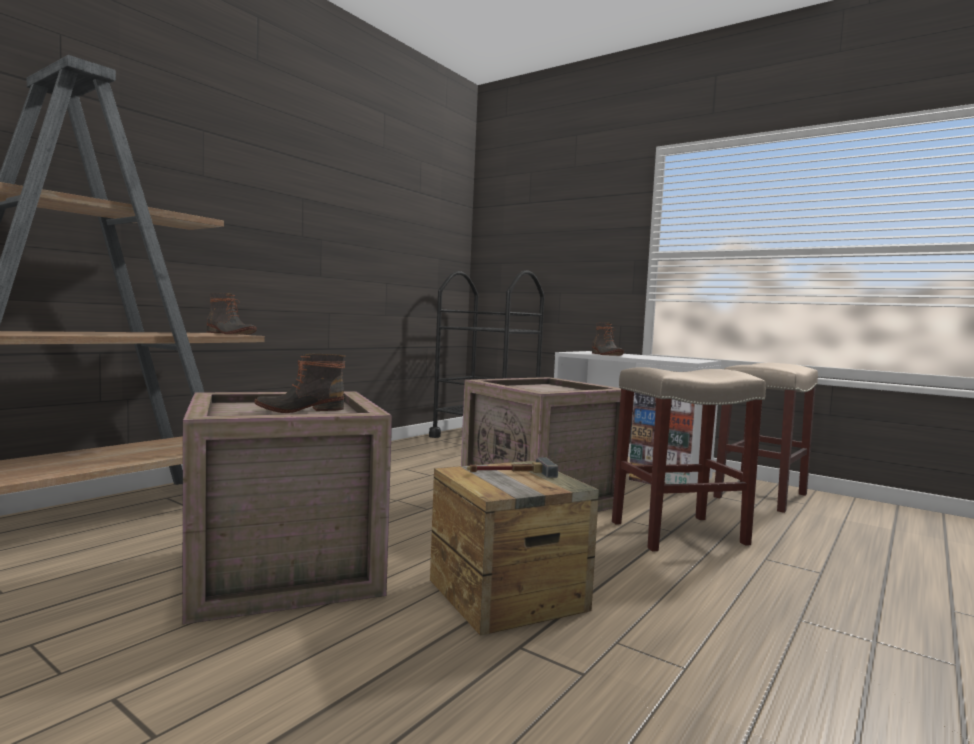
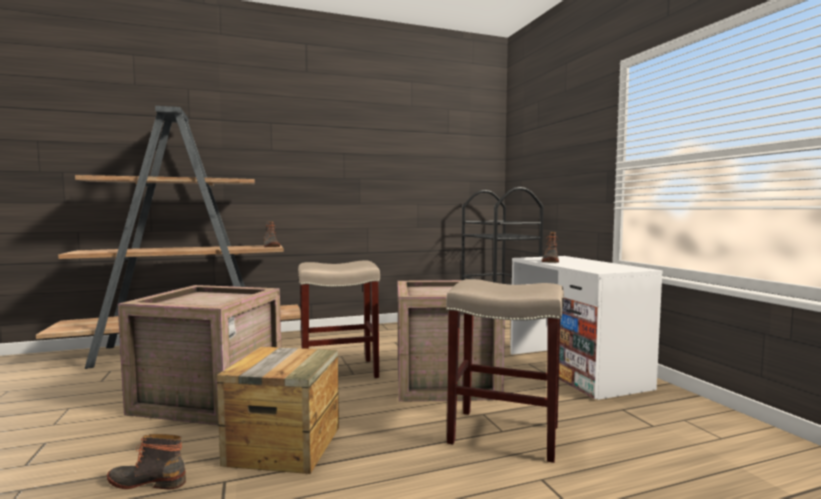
camera: 35 degrees right, 0 degrees up
(300, 410) = (215, 299): boot -> boot (148, 481)
(510, 473) = (290, 357): hammer -> none
(760, 495) = (678, 418): beige stool -> beige stool (340, 371)

